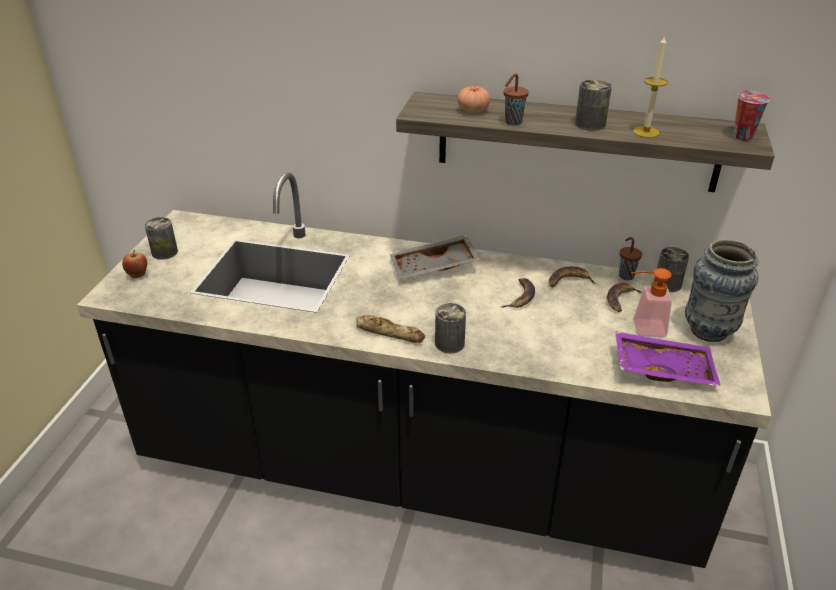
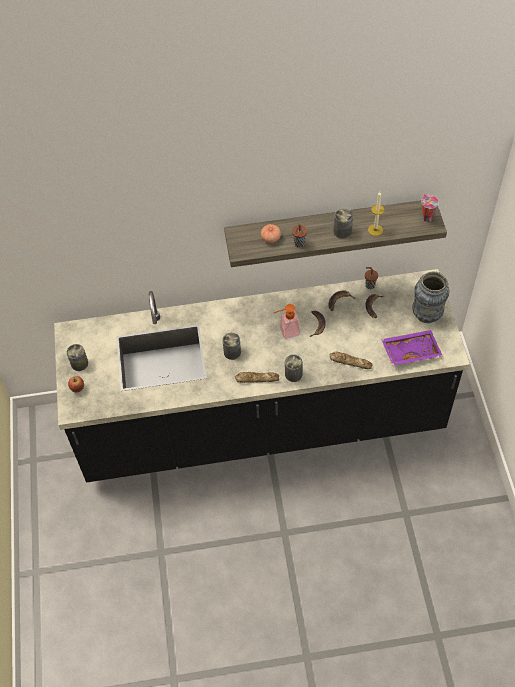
camera: 20 degrees left, 20 degrees up
(434, 268) = (256, 317): grey tray -> none
(551, 353) = (350, 362): none -> bread
(642, 328) = (391, 325): soap dispenser -> soap dispenser (286, 332)
(667, 284) = (395, 284): can -> can (232, 352)

